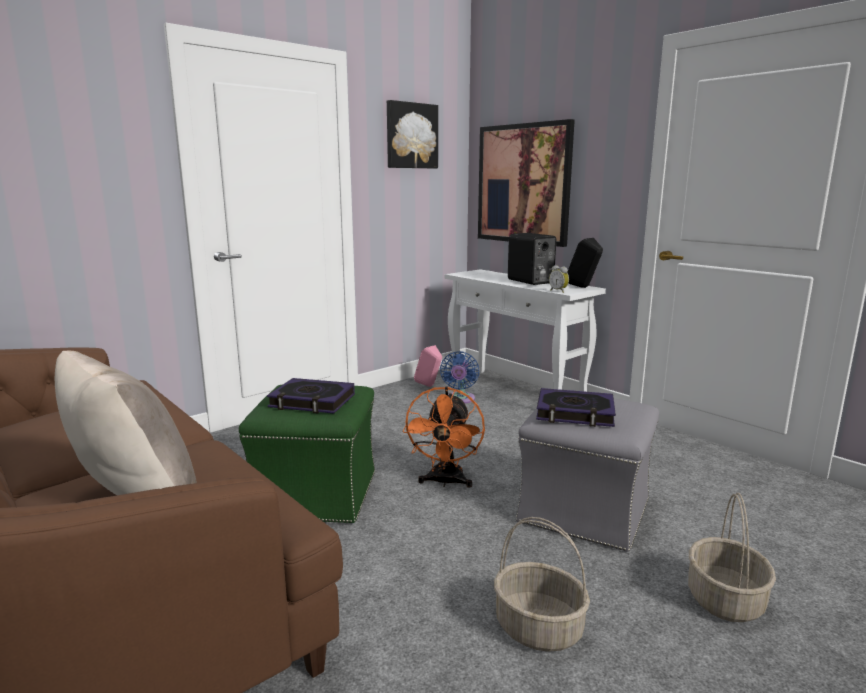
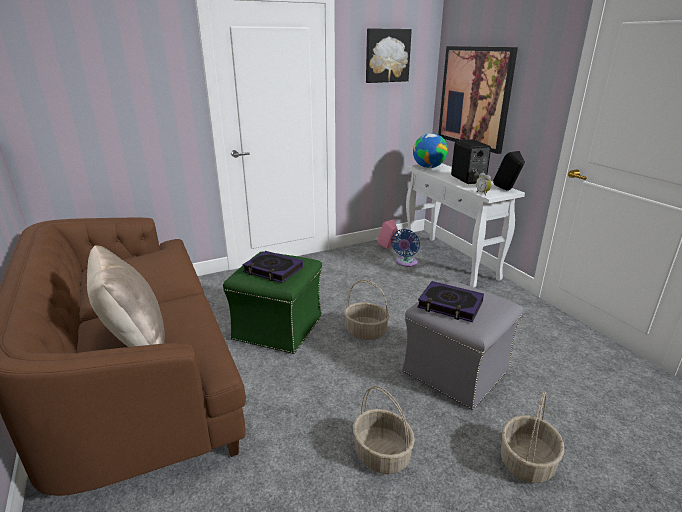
camera: 15 degrees right, 10 degrees up
(445, 482) = (366, 331): orange fan -> basket
(473, 274) = (428, 167): none -> globe

